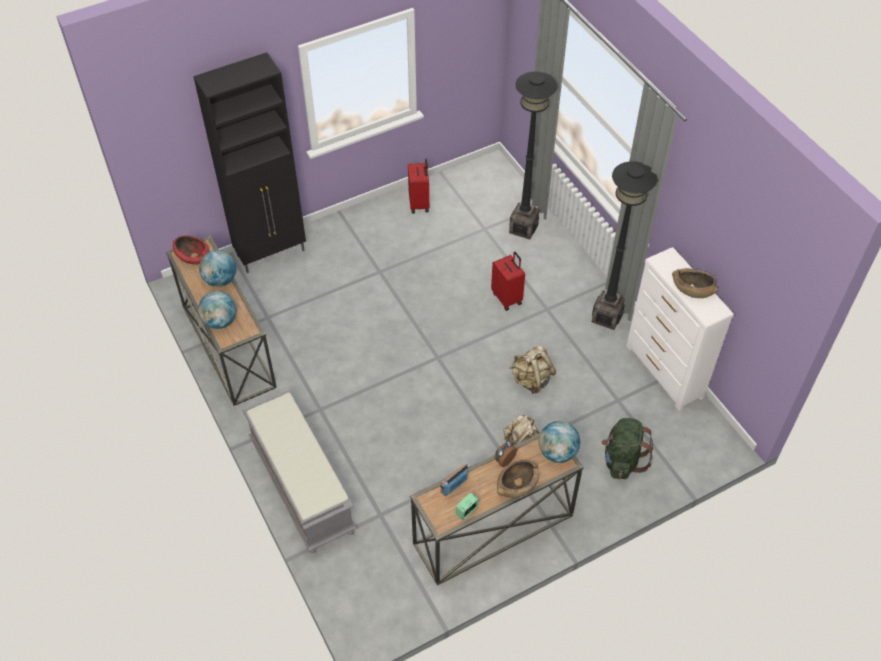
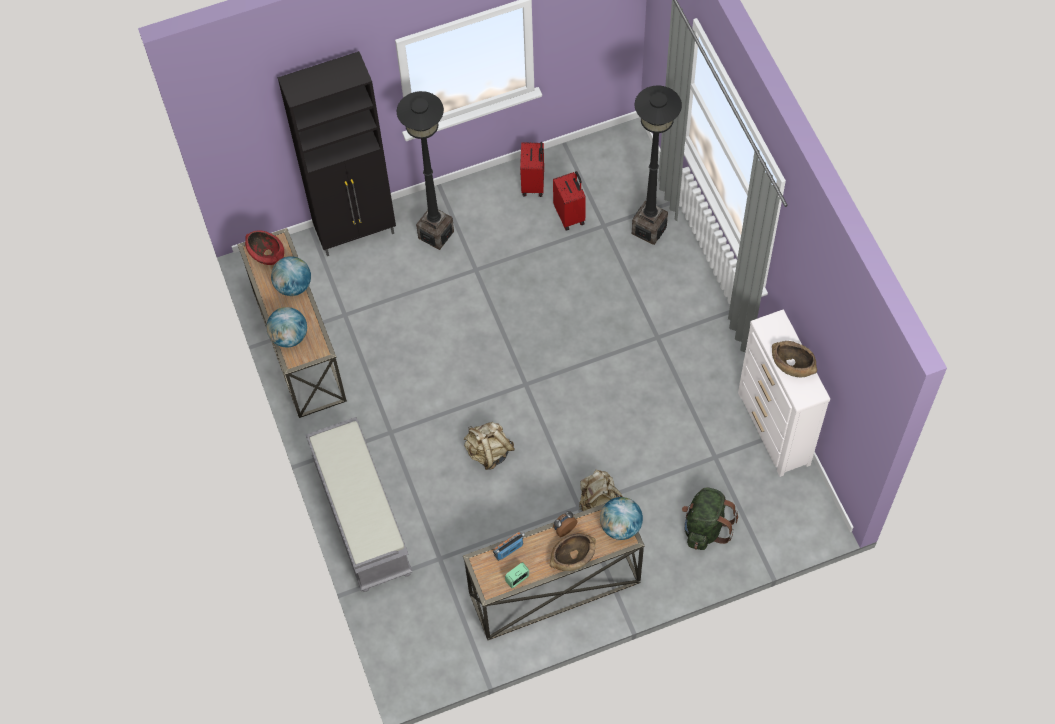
camera: 10 degrees right, 10 degrees up
(507, 298) = (615, 318): red suitcase -> red suitcase (570, 215)
(531, 380) = (624, 422): beige backpack -> beige backpack (489, 452)
(606, 317) = (723, 354): black floor lamp -> black floor lamp (436, 234)

